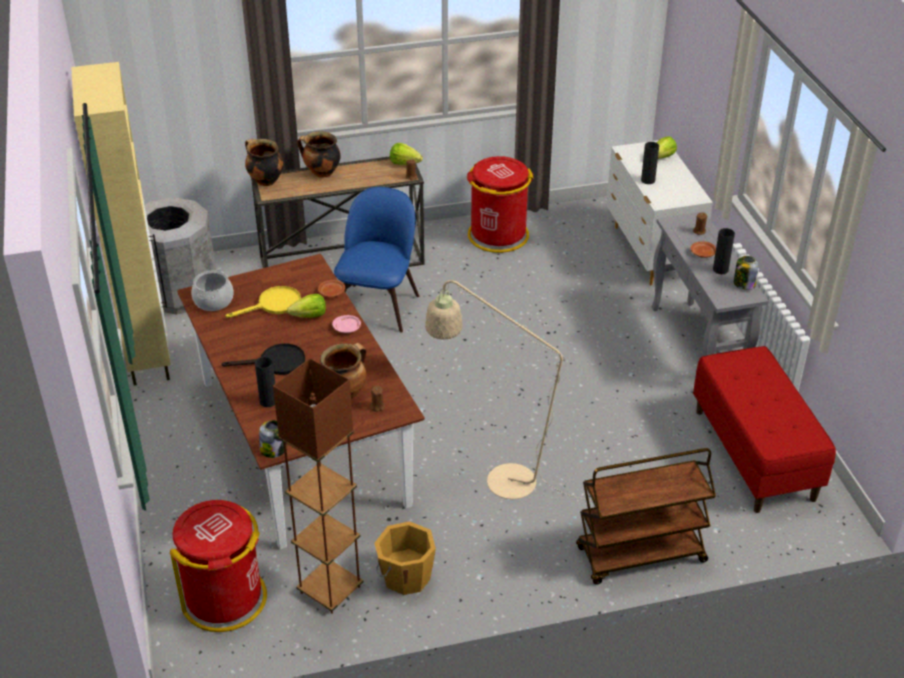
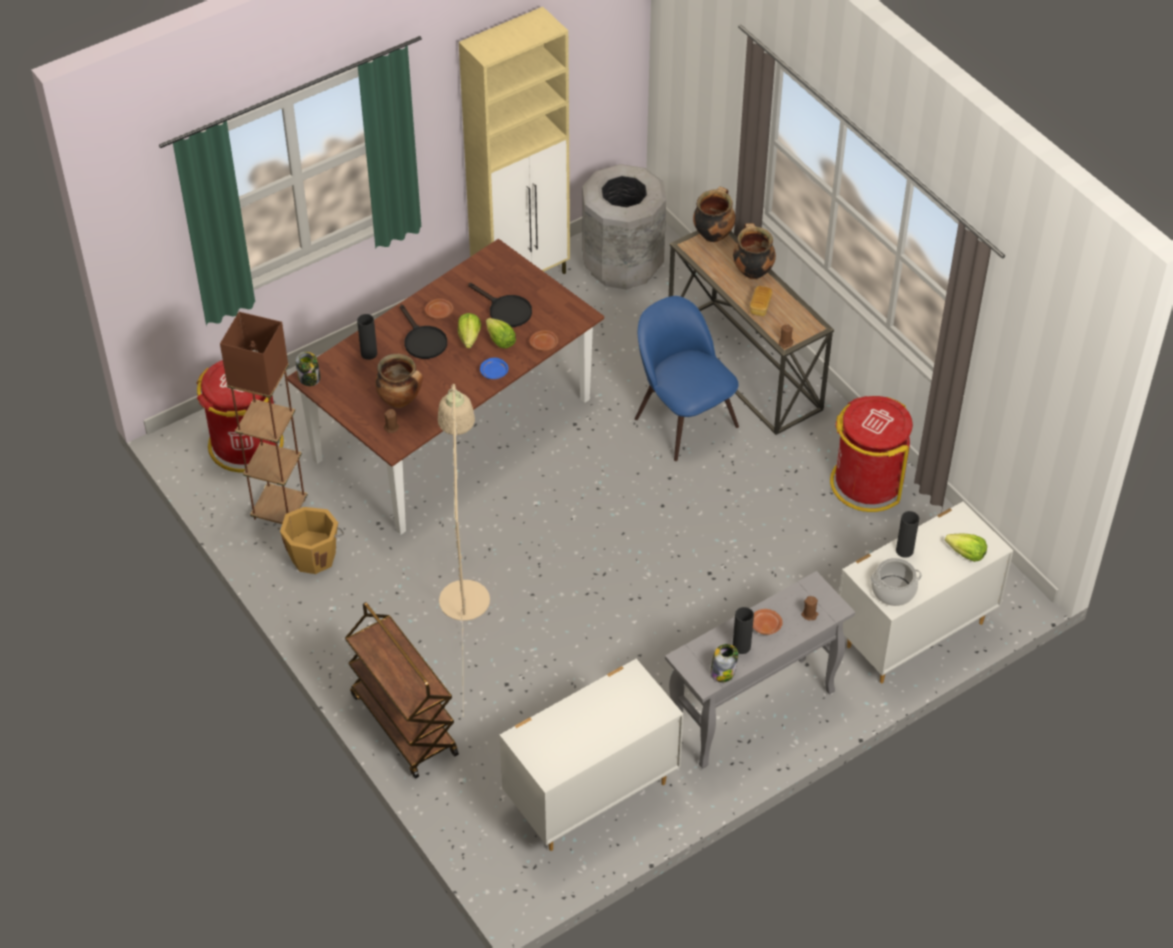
camera: 70 degrees right, 10 degrees up
(214, 301) = (492, 268): cooking pot -> cooking pot (893, 591)
(246, 344) = (439, 312): none -> brown plate
(274, 305) = (505, 310): yellow frying pan -> black frying pan
(347, 328) = (494, 372): pink plate -> blue plate
(363, 178) = (760, 306): none -> bread
(378, 305) = (683, 419): blue chair -> blue chair turned 120 degrees counterclockwise
(404, 163) = (809, 329): lettuce -> lettuce (469, 338)
(754, 454) = (590, 796): red bench -> white dresser

